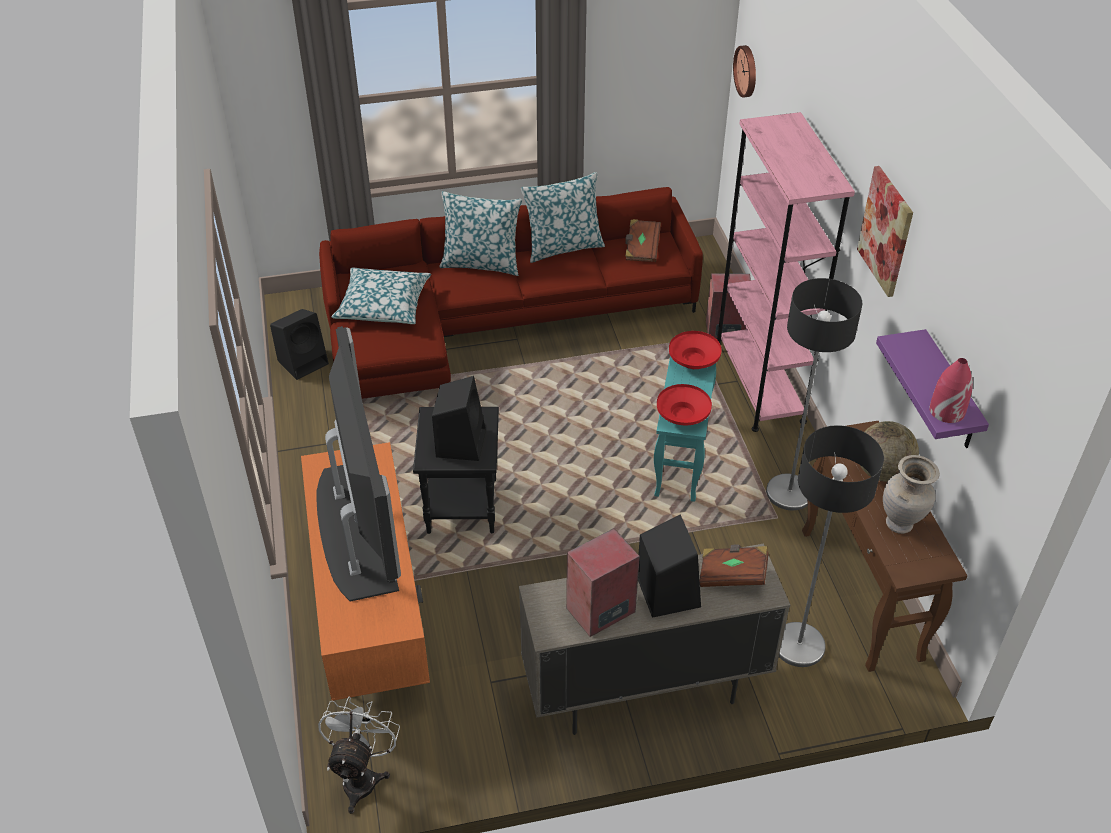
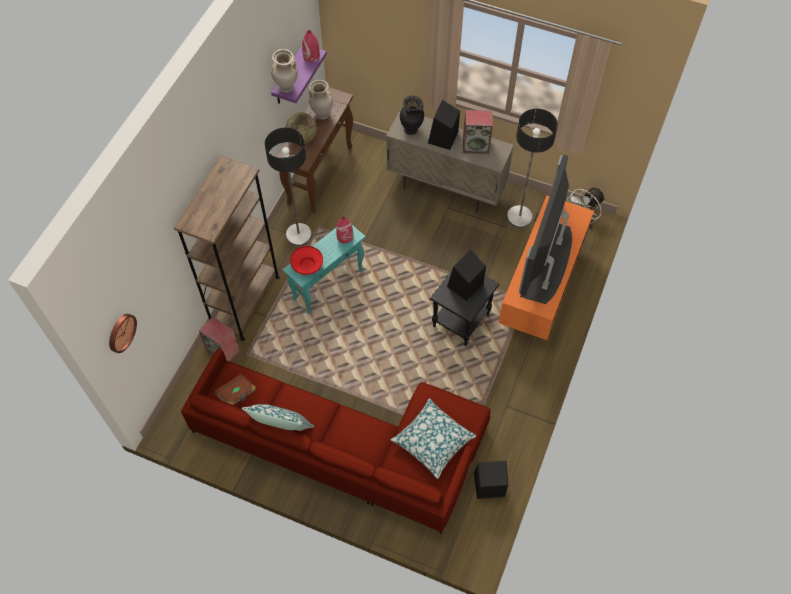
camera: 145 degrees left, 15 degrees up
(481, 263) = (344, 446): pillow -> none
(682, 415) = (345, 236): red bowl -> red vase
(732, 575) = (411, 130): brown book -> black vase
(759, 384) = (246, 302): pink bookcase -> brown bookcase
(799, 645) = (367, 170): floor lamp -> floor lamp (519, 216)
(886, 231) = (239, 123): picture -> none
(912, 344) = (286, 88): none -> beige vase

